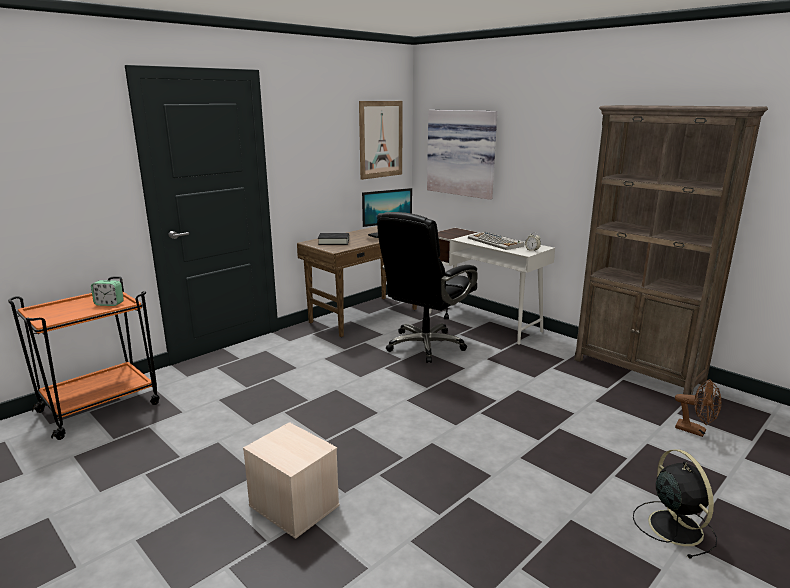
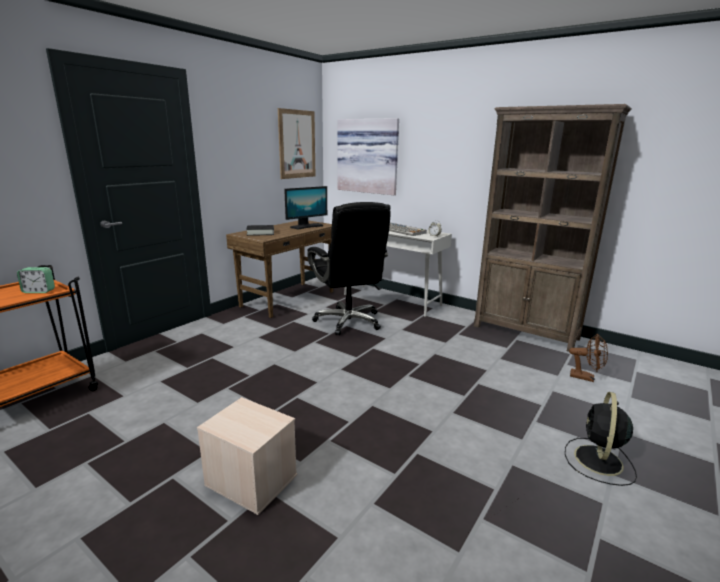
camera: 10 degrees left, 0 degrees up
(426, 344) = (348, 320): black office chair -> black office chair turned 45 degrees counterclockwise
(673, 526) = (598, 461): black fan -> black fan turned 135 degrees counterclockwise

